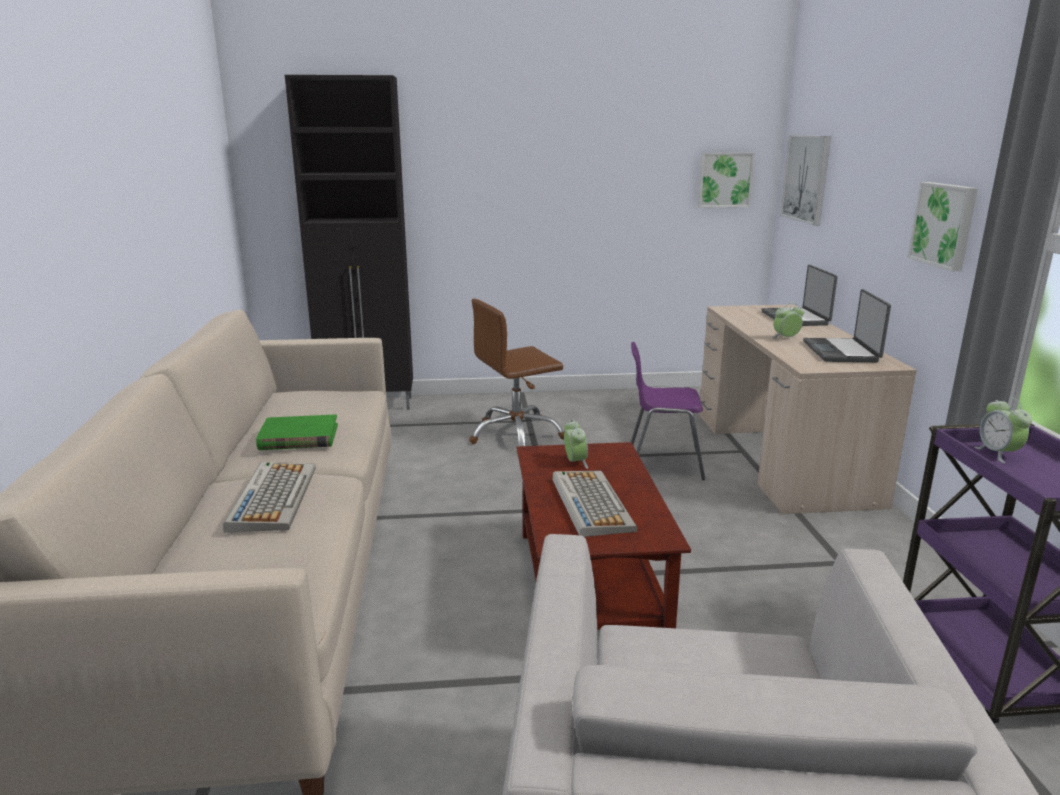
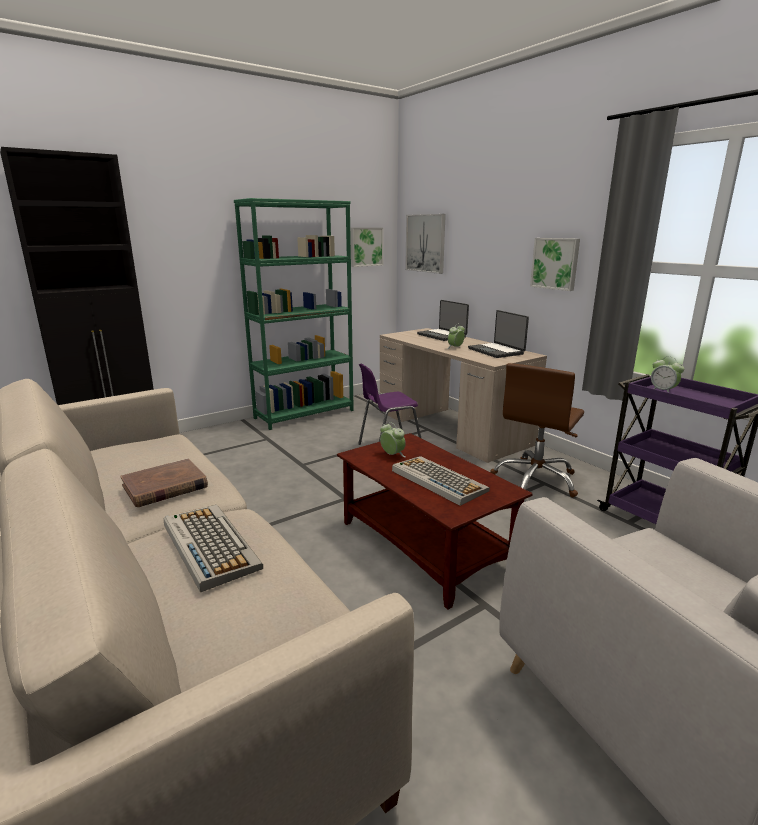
camera: 30 degrees left, 0 degrees up
(298, 437) = (165, 486): green book -> brown book
(516, 435) = (268, 451): brown office chair -> brown office chair (536, 480)
(598, 399) = (304, 414): none -> green bookcase

